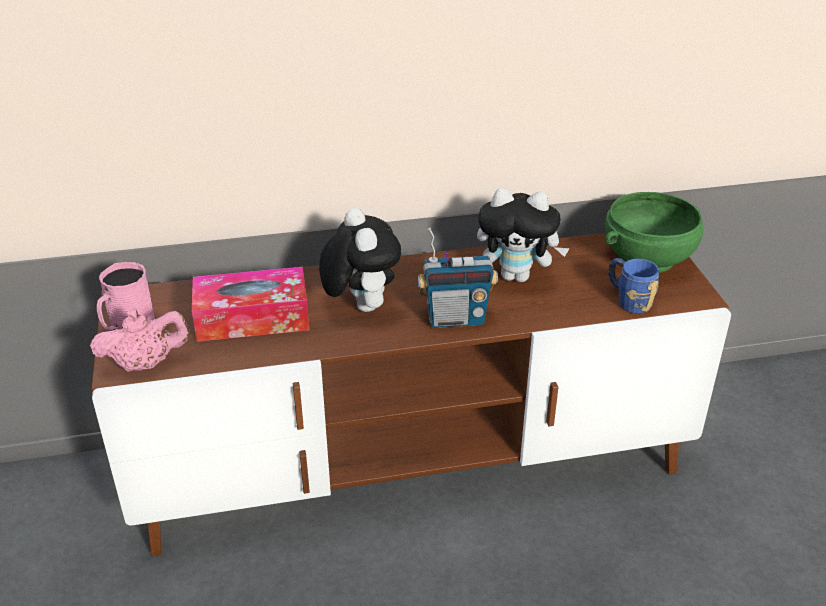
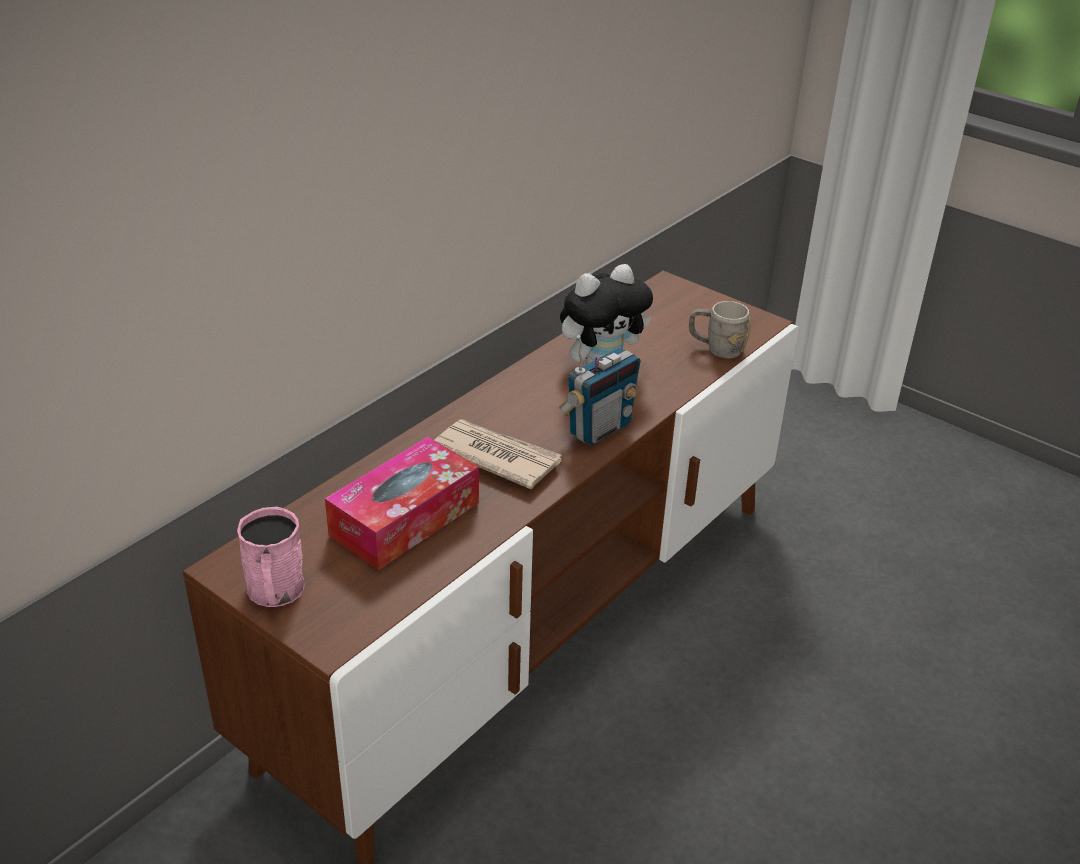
camera: 40 degrees left, 0 degrees up
(146, 364) = (355, 620): pink teapot -> none
(360, 305) = (496, 456): plush toy -> newspaper
(628, 301) = (716, 349): blue mug -> grey mug
(648, 259) = (687, 305): green bowl -> none

